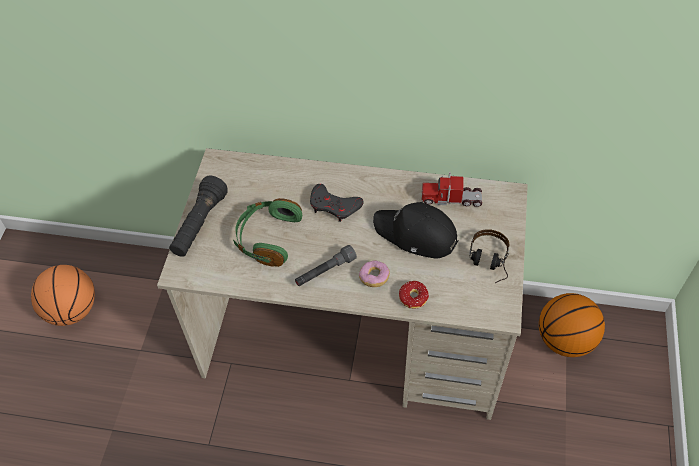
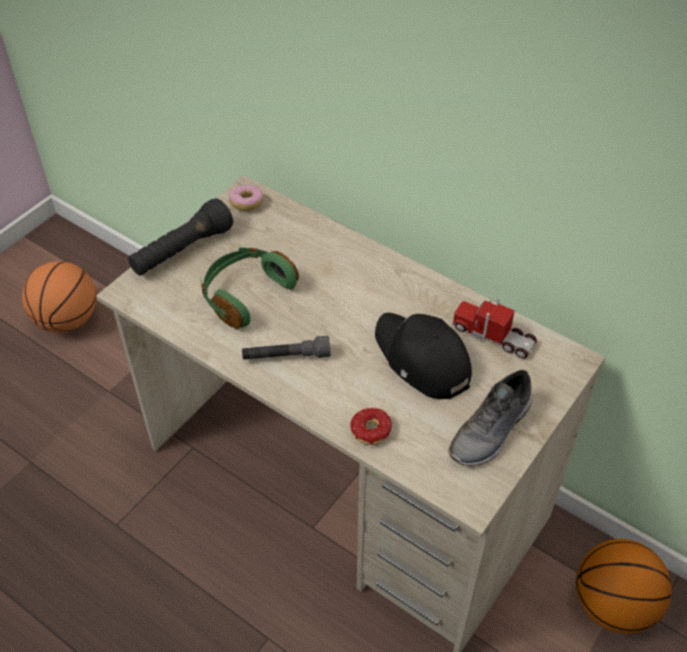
camera: 25 degrees right, 5 degrees down
(334, 206) = (345, 289): grey game controller -> none
(374, 277) = (339, 387): donut -> donut (246, 204)
(488, 263) = (492, 430): headphones -> grey shoe

